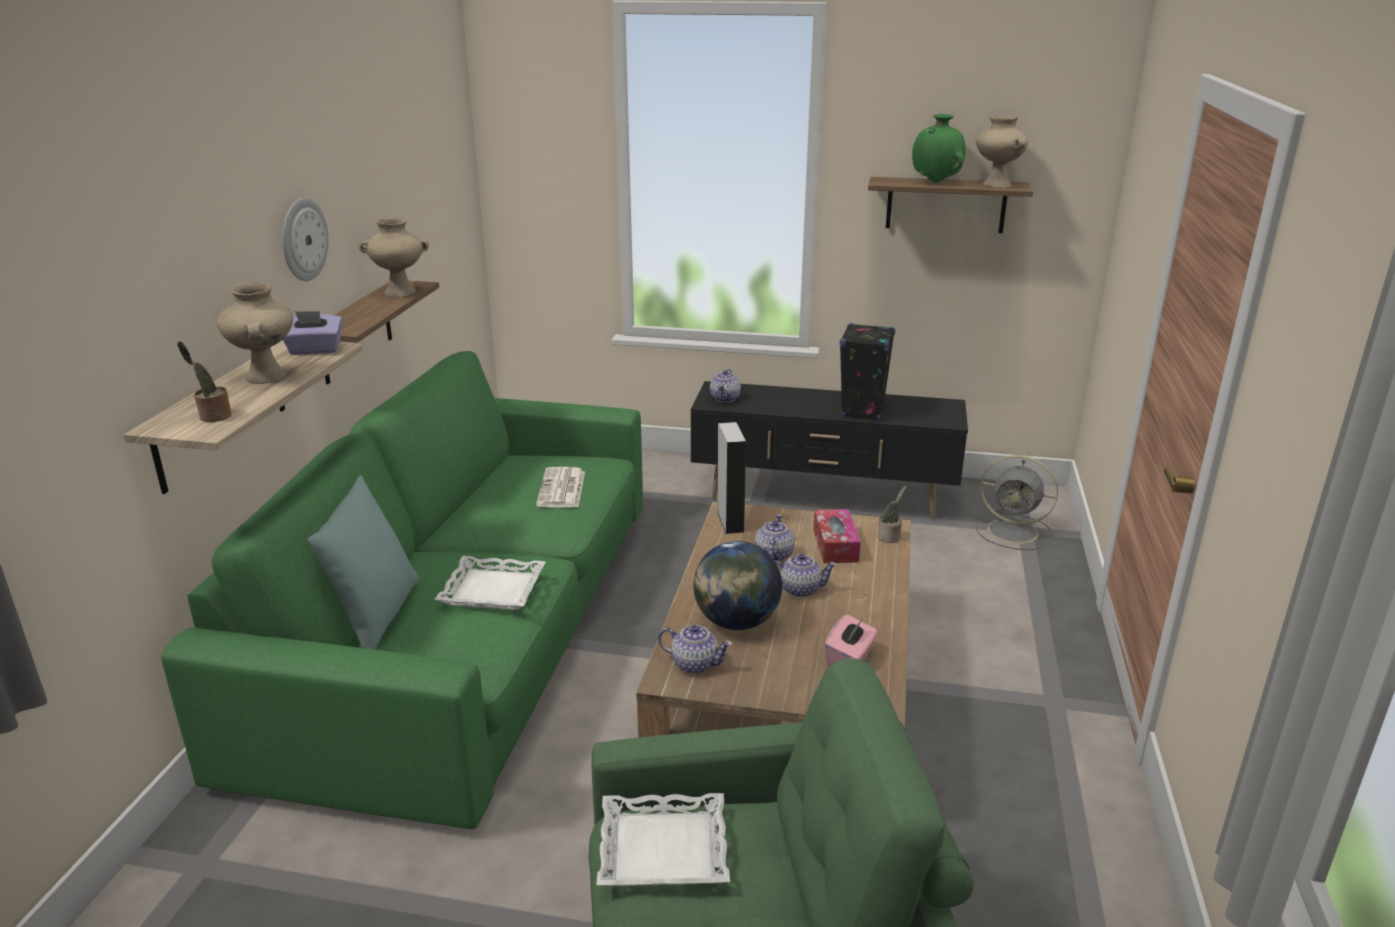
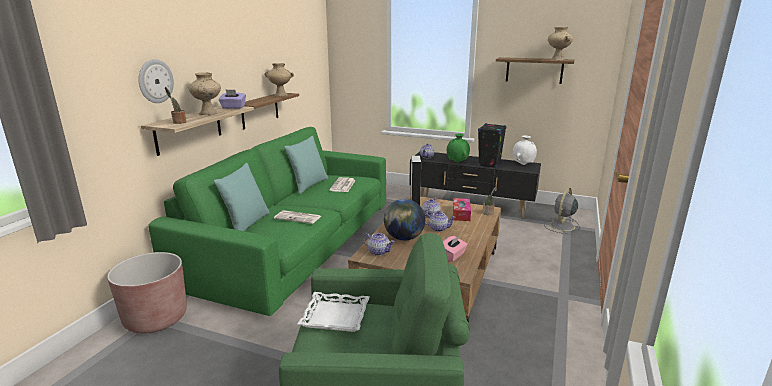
camera: 10 degrees right, 5 degrees down
(209, 866) = (156, 318): none -> brown planter
(303, 239) = (236, 64): wall clock -> wall clock (155, 81)
(480, 491) = (308, 185): none -> turquoise pillow
(493, 589) = (298, 217): white tray -> newspaper
(930, 406) = (523, 164): none -> white vase
(936, 182) = (528, 58): green vase -> green vase (457, 162)
(1015, 532) = (561, 226): grey fan -> grey fan turned 90 degrees clockwise

